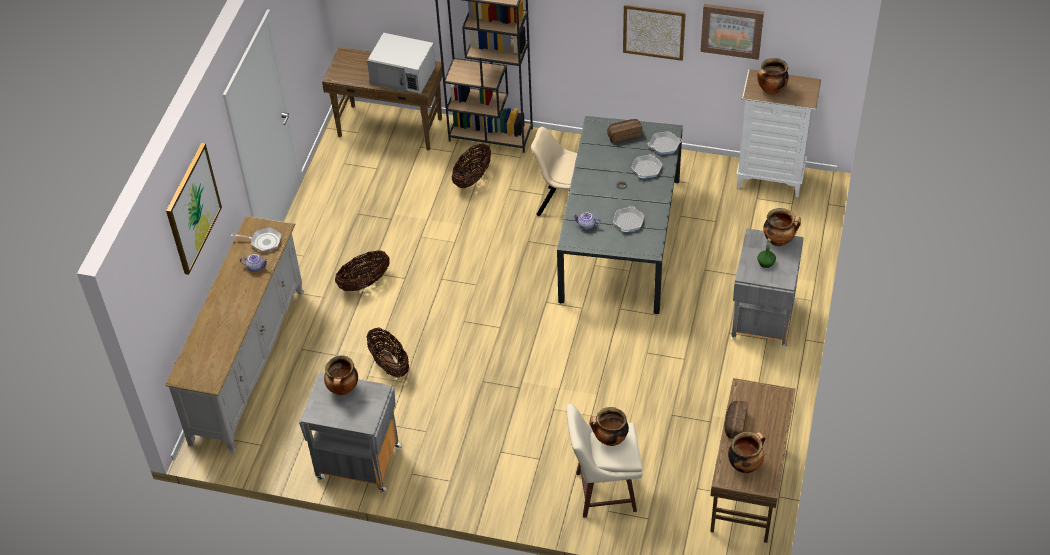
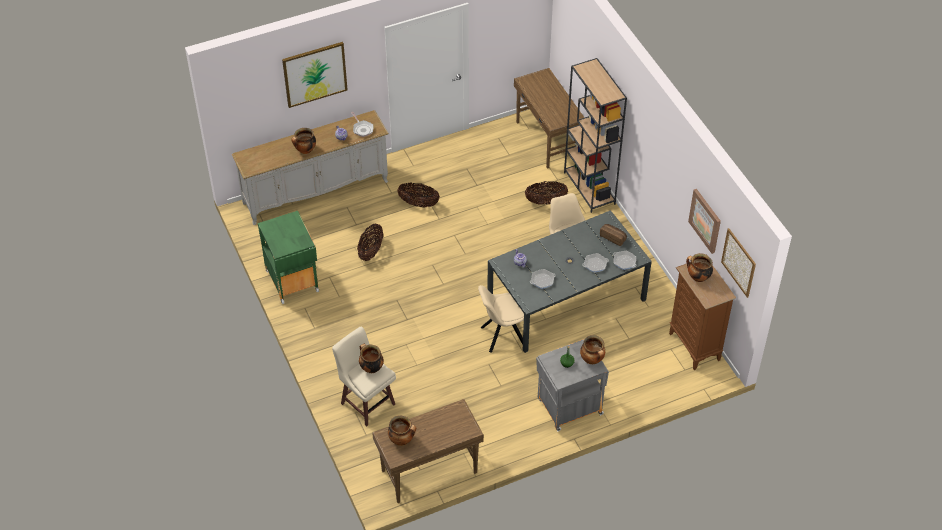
camera: 50 degrees right, 0 degrees up
(343, 389) = (294, 227): cooking pot -> cooking pot (305, 151)
(357, 462) = (292, 280): grey cart -> green cart
(403, 75) = (556, 109): white microwave -> none
(619, 319) = (502, 336): none -> beige chair
(653, 31) = (673, 187): picture -> picture (739, 262)
(734, 425) = (427, 418): bread -> none
(771, 180) = (694, 348): white dresser -> brown dresser

